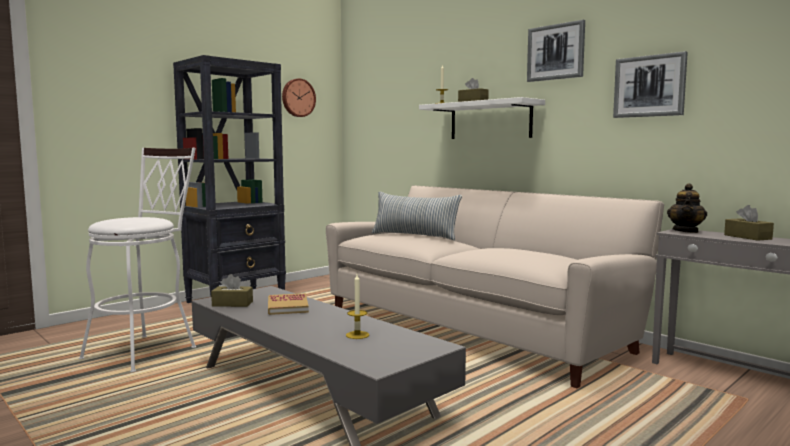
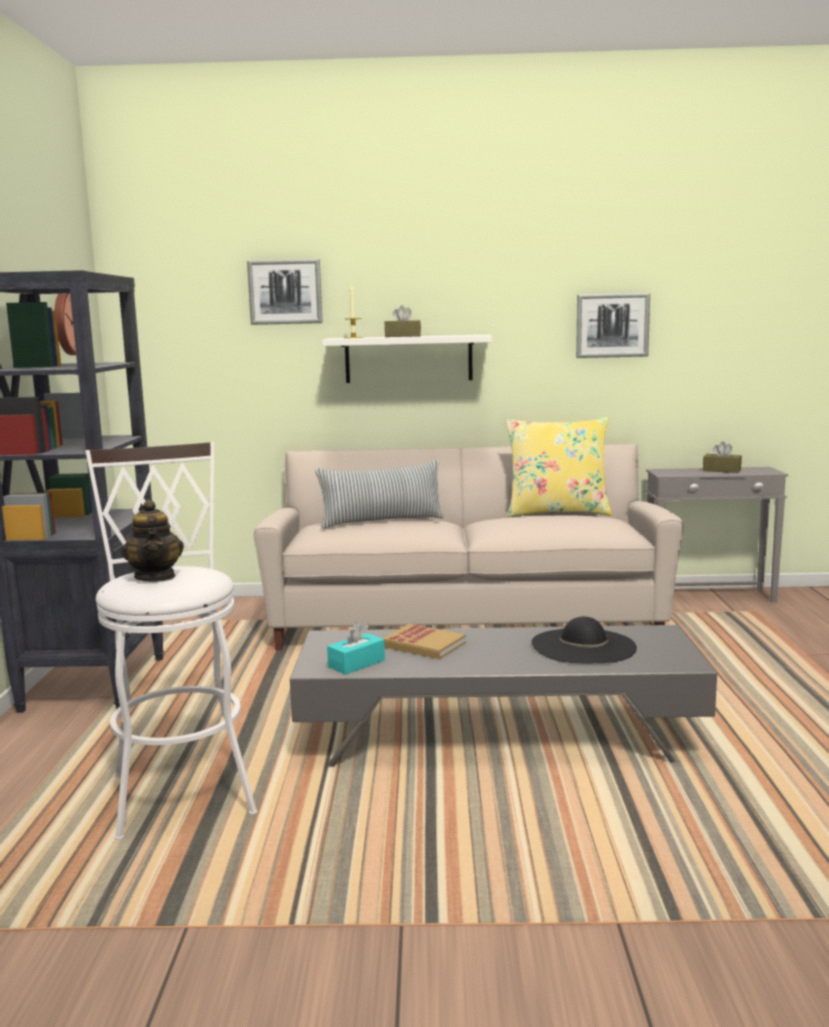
camera: 45 degrees left, 5 degrees up
(232, 304) = (356, 664): brown tissue box -> turquoise tissue box
(357, 335) = (583, 646): candle -> black hat
(552, 251) = (557, 512): none -> yellow pillow
(556, 52) = (500, 279): picture -> picture (285, 292)
(686, 231) = (668, 471): teapot -> teapot (155, 577)

